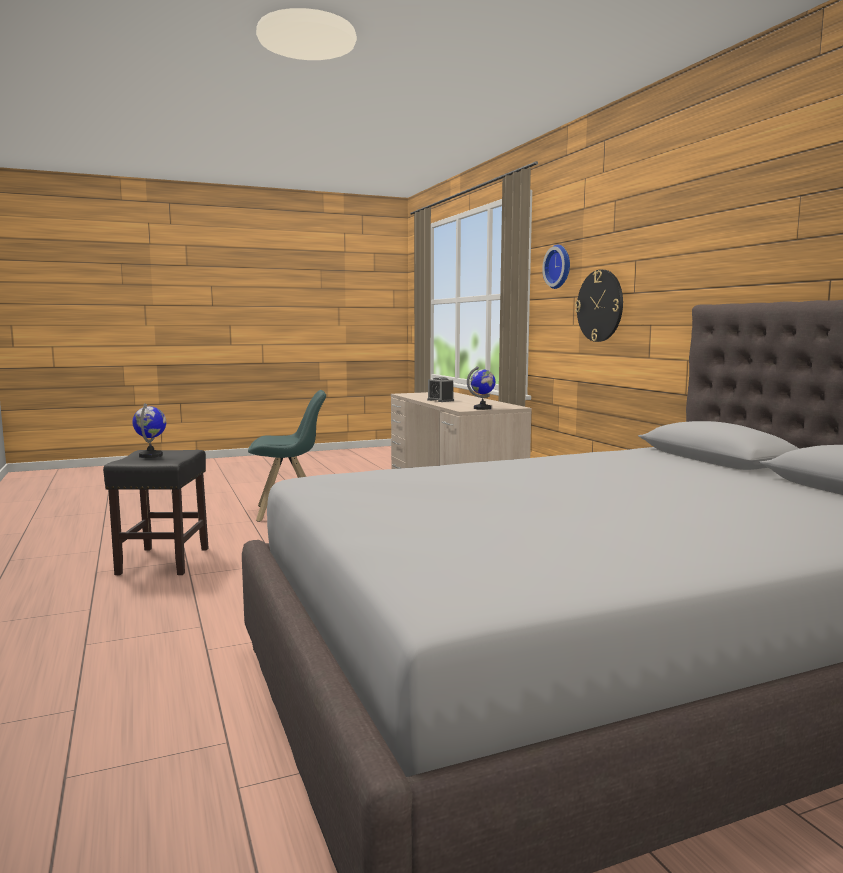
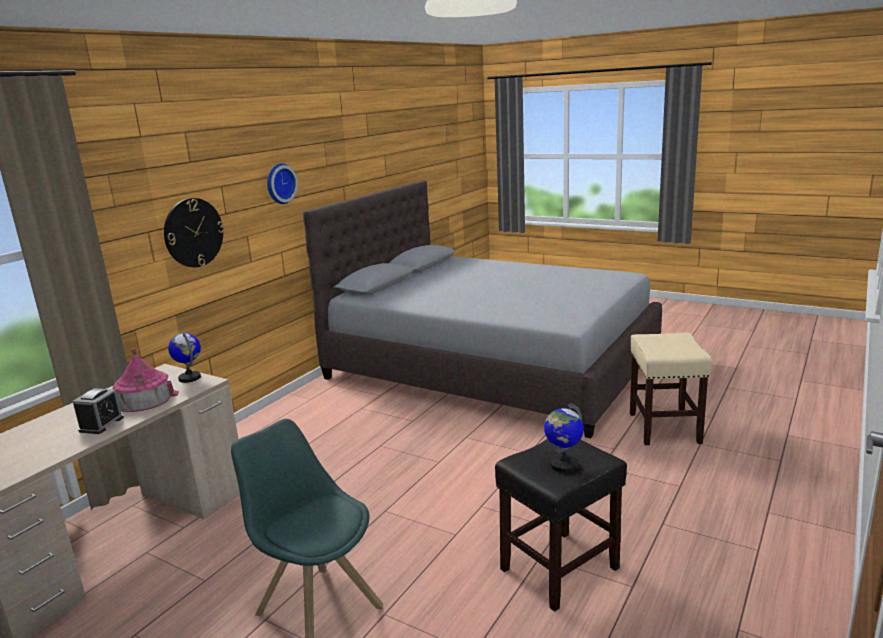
camera: 125 degrees left, 10 degrees up
(152, 710) = (665, 428): none -> beige stool
(463, 404) = (144, 399): none -> toy house
(559, 266) = (119, 202): wall clock -> wall clock (279, 183)

